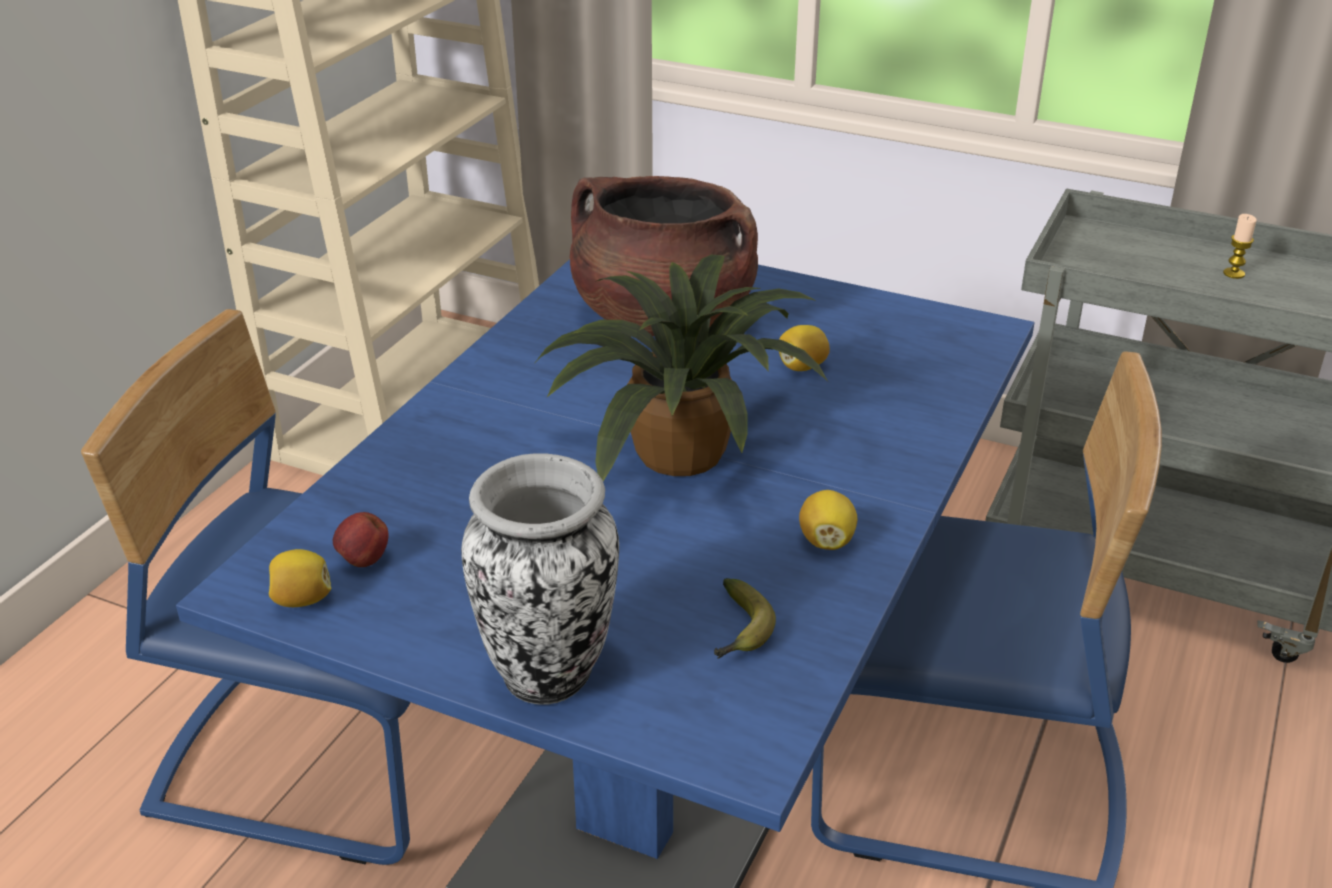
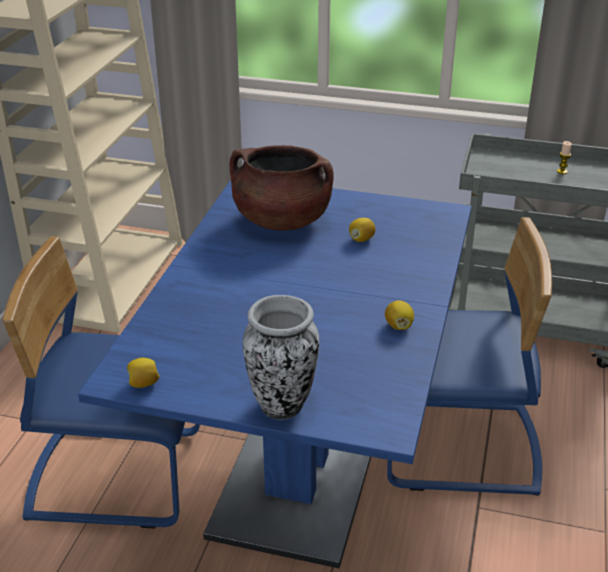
camera: 10 degrees left, 0 degrees up
(363, 561) = (168, 361): apple -> none
(681, 458) = (314, 292): potted plant -> none
(740, 631) = (369, 374): banana -> none

